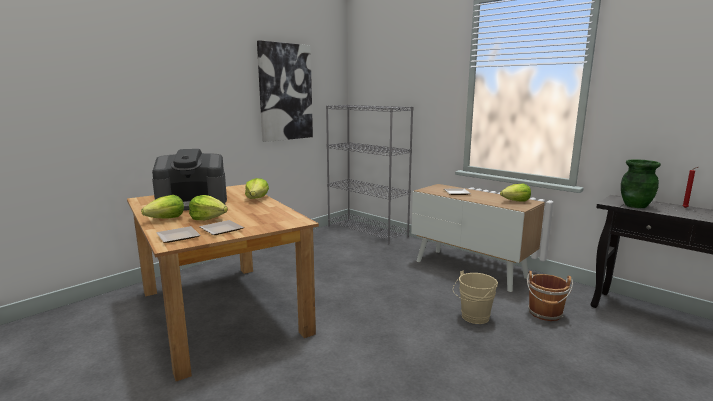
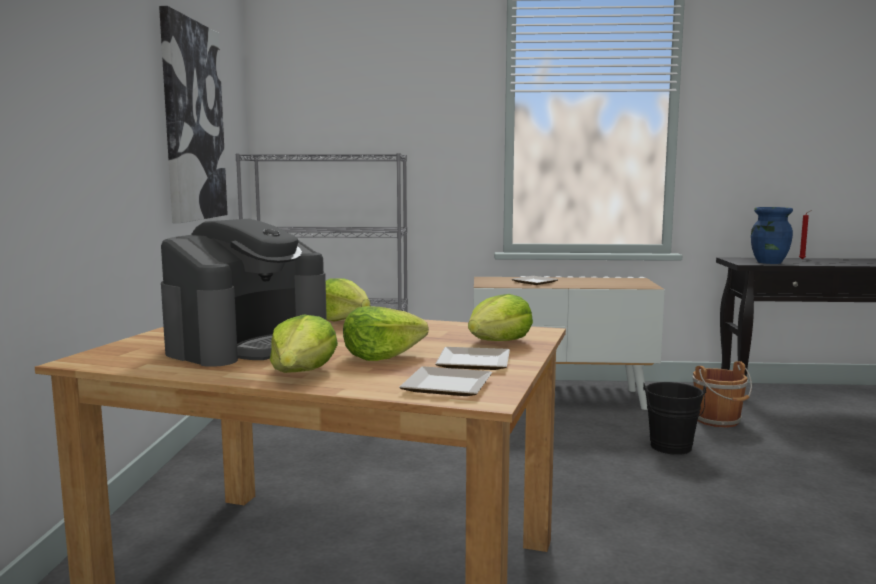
camera: 40 degrees left, 5 degrees down
(473, 318) = (671, 448): beige bucket -> black bucket
(516, 201) = (622, 281): lettuce -> lettuce (499, 342)
(635, 205) = (769, 262): green vase -> blue vase

